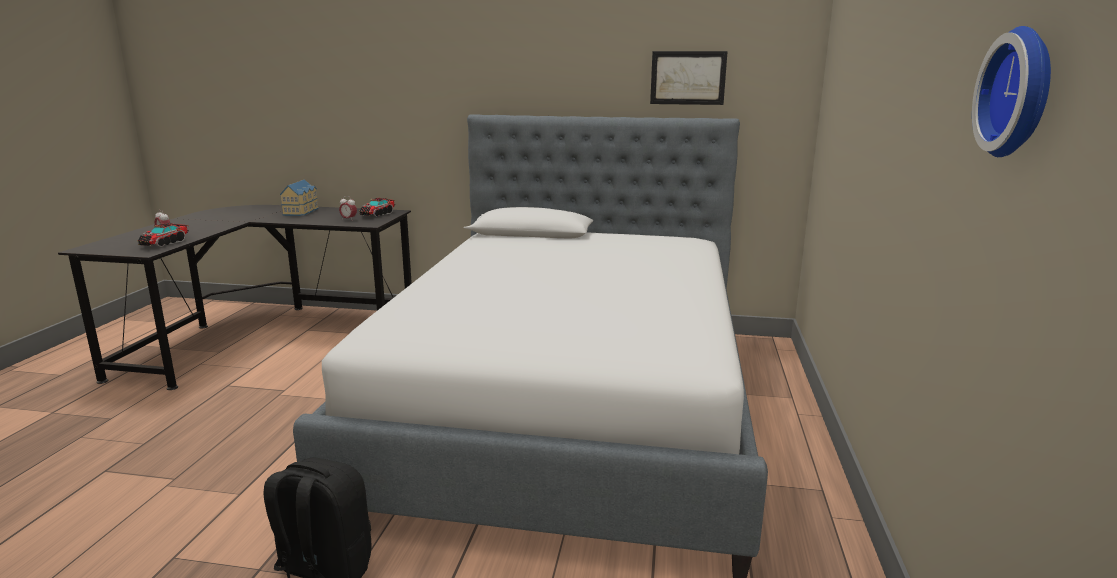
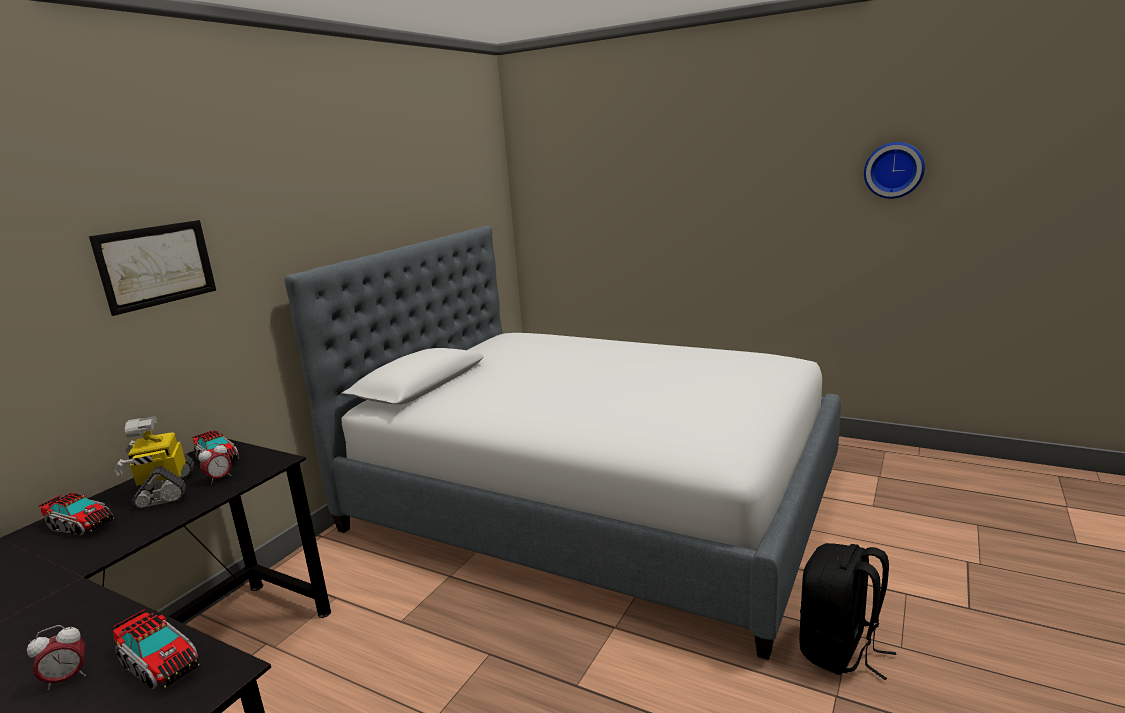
camera: 70 degrees left, 0 degrees up
(302, 211) = (80, 525): toy house -> toy truck
(337, 214) = (165, 490): none -> toy robot
(688, 78) = (444, 196): picture -> picture (156, 265)

